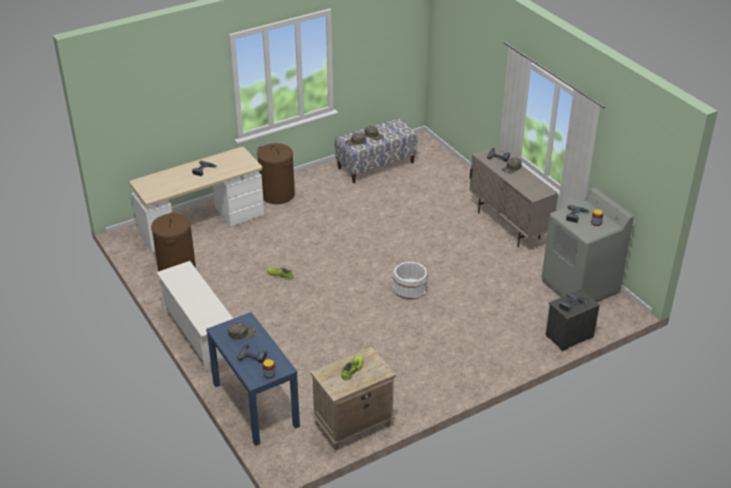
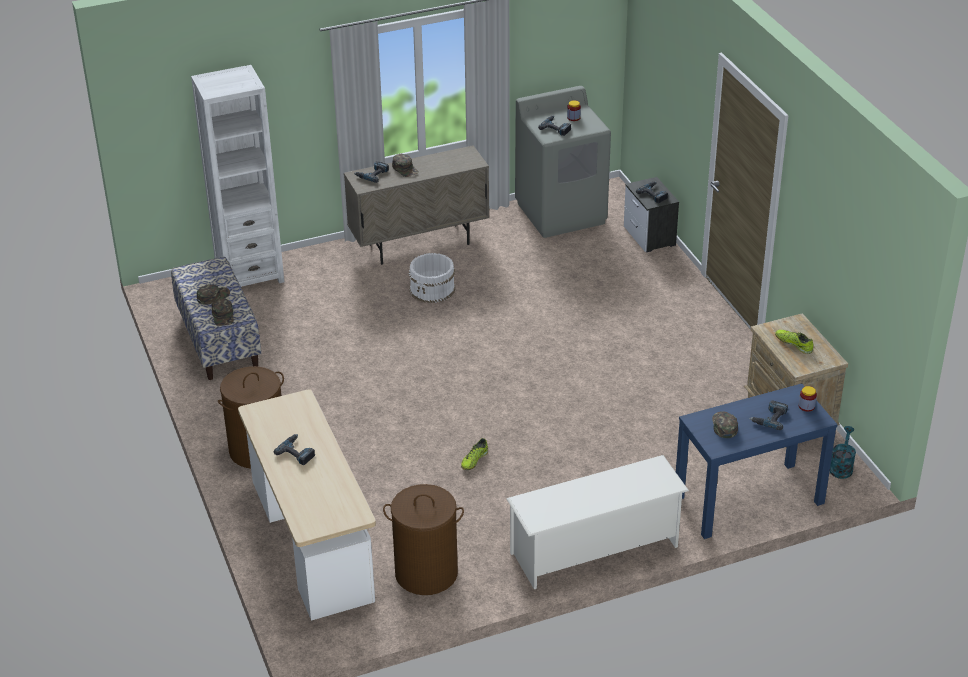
camera: 80 degrees left, 0 degrees up
(298, 455) = (841, 467): none -> turquoise watering can
(409, 288) = (534, 343): white bucket -> white bucket (433, 289)
(446, 165) = (250, 275): none -> white bookcase

